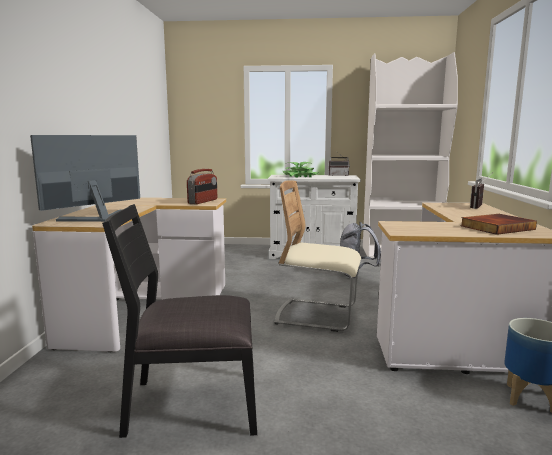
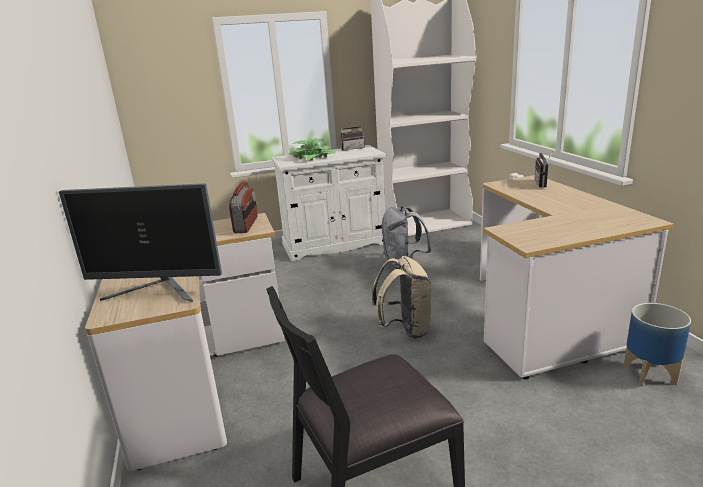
camera: 20 degrees left, 10 degrees up
(97, 218) = (158, 292): monitor -> monitor turned 105 degrees counterclockwise
(317, 315) = (405, 330): beige chair -> beige backpack
(496, 227) = (597, 218): book -> none

